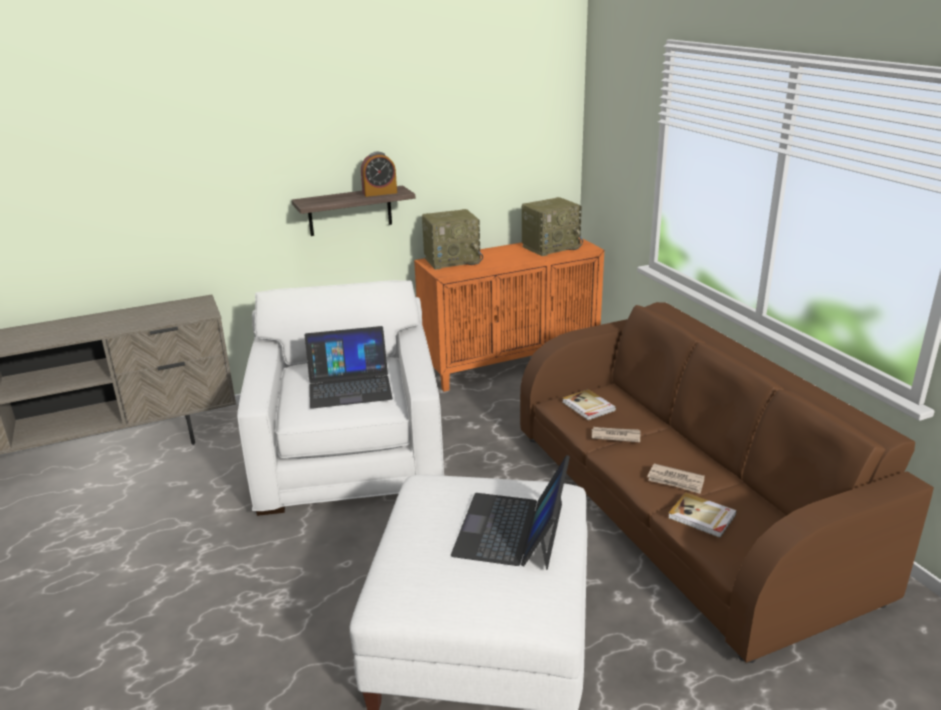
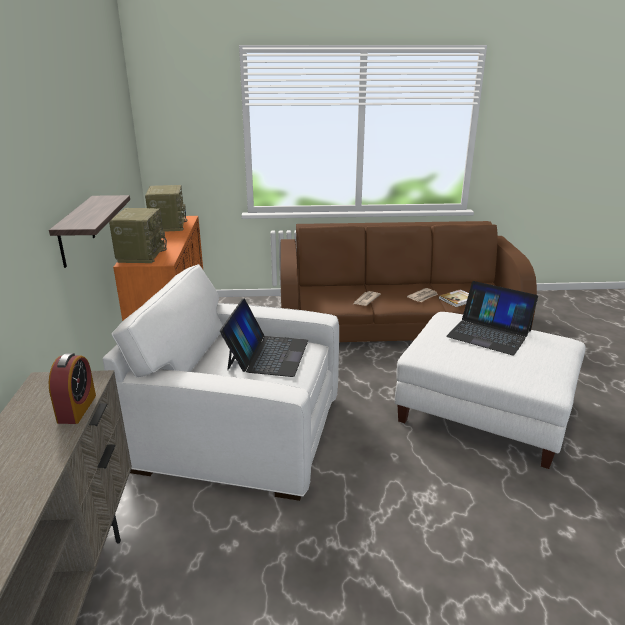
camera: 70 degrees left, 0 degrees up
(379, 193) = (104, 203): alarm clock -> alarm clock (77, 408)
(588, 407) = (323, 299): book -> none

